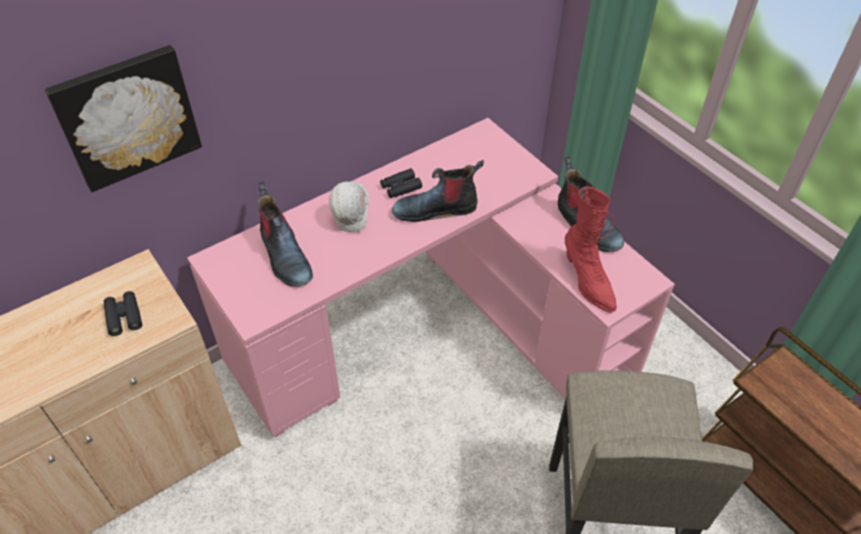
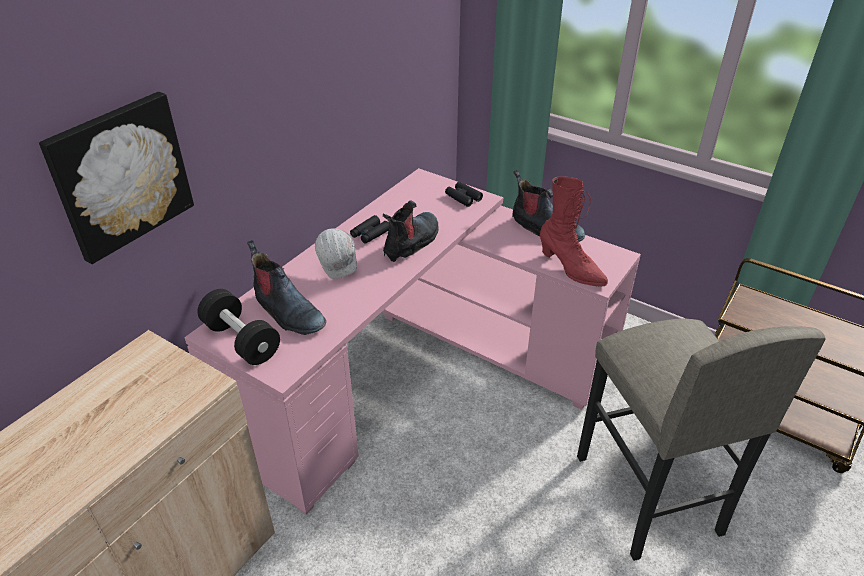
camera: 20 degrees left, 10 degrees down
(124, 317) = (151, 395): black binoculars -> black binoculars (463, 197)
(232, 275) = (241, 340): none -> black dumbbell
(436, 209) = (412, 243): boot -> boot turned 150 degrees clockwise

